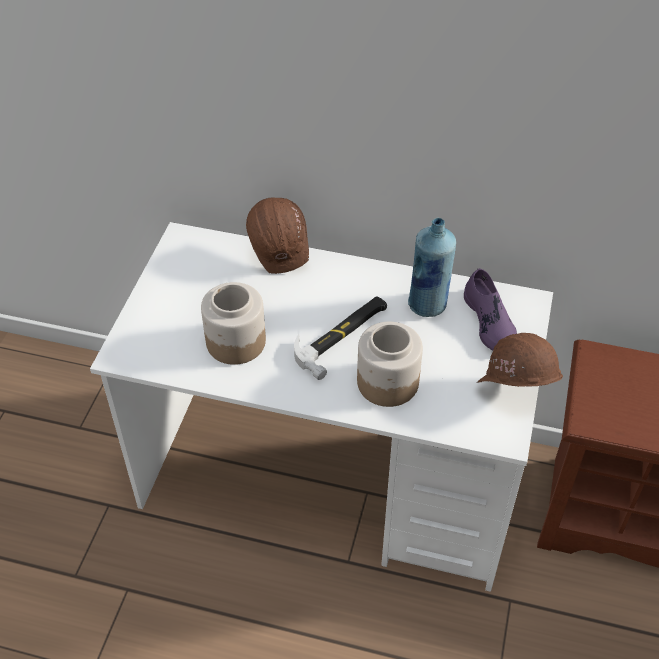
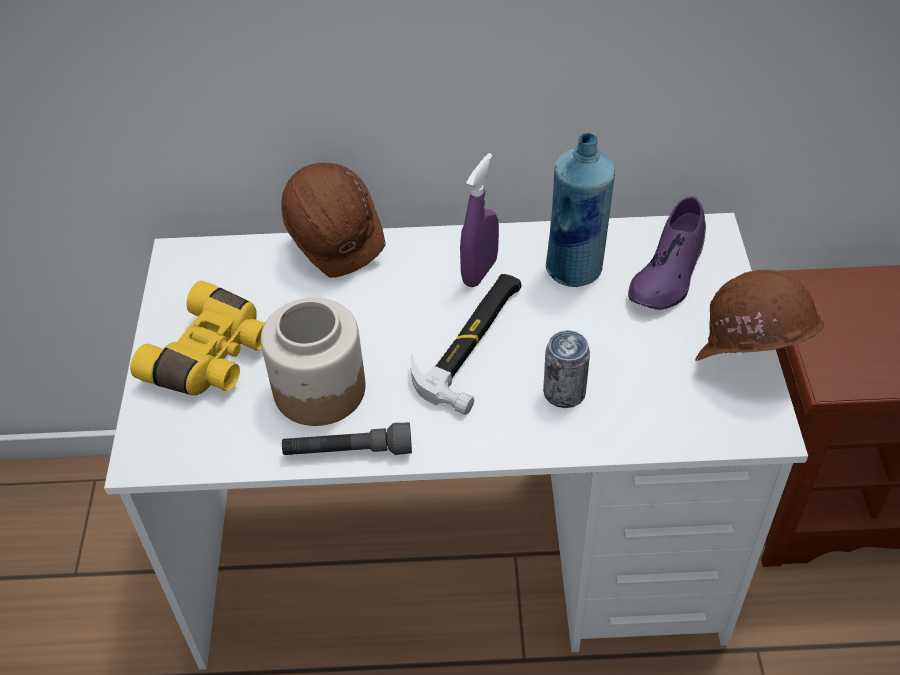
camera: 15 degrees left, 0 degrees up
(179, 306) = (213, 357): none -> yellow binoculars
(239, 384) = (348, 451): none -> grey flashlight
(365, 291) = (479, 271): none -> purple spray bottle
(387, 382) = (564, 393): jar -> can
(489, 321) = (668, 272): purple shoe -> purple shoe turned 60 degrees clockwise

